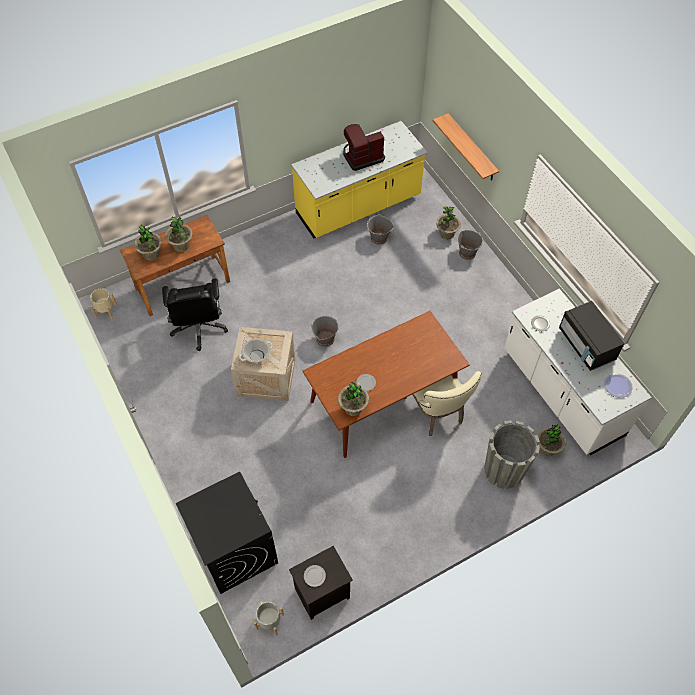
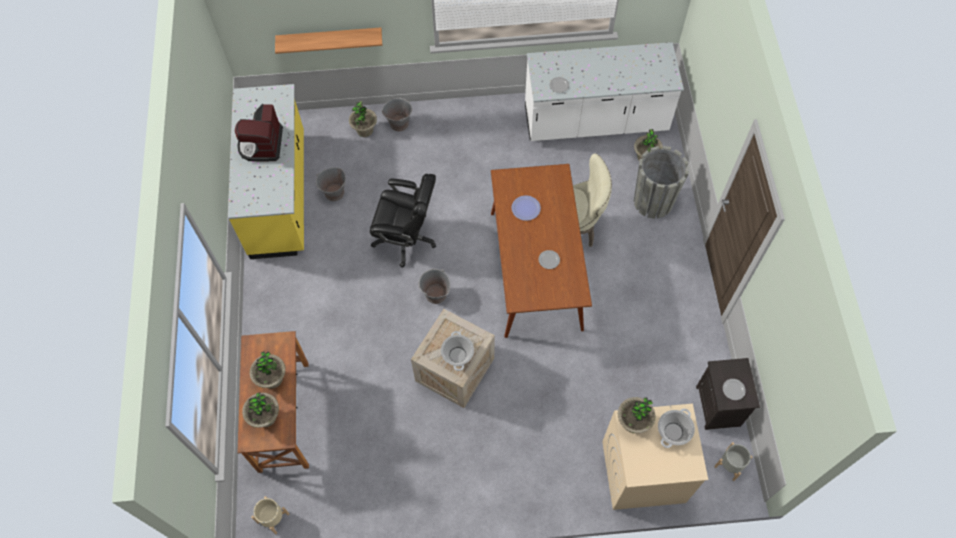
camera: 65 degrees left, 5 degrees up
(199, 327) = (354, 417): black office chair -> black office chair (406, 238)
(235, 549) = (642, 472): black washing machine -> beige washing machine
(238, 523) = (673, 431): none -> cooking pot
(353, 408) = (573, 282): potted plant -> potted plant (633, 422)
(586, 345) = (599, 62): black microwave -> none
(618, 386) = (651, 59): plate -> plate (526, 208)

